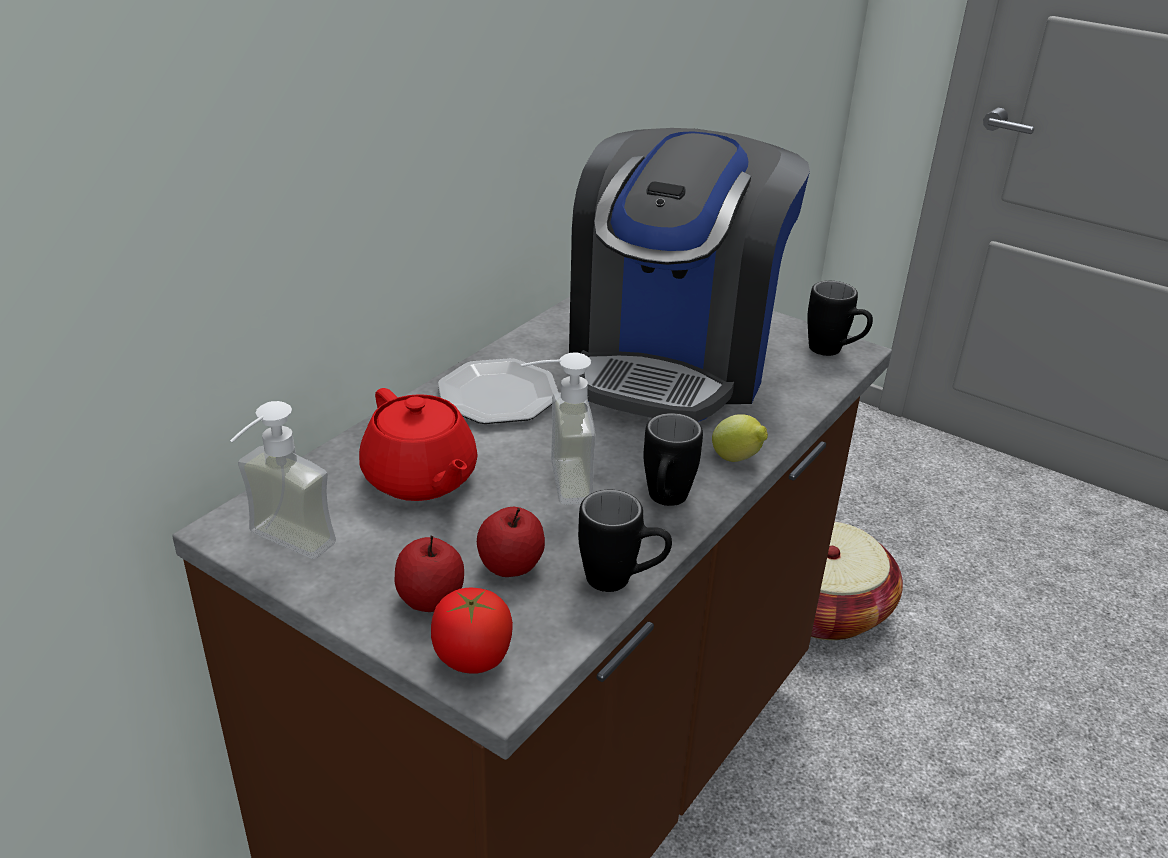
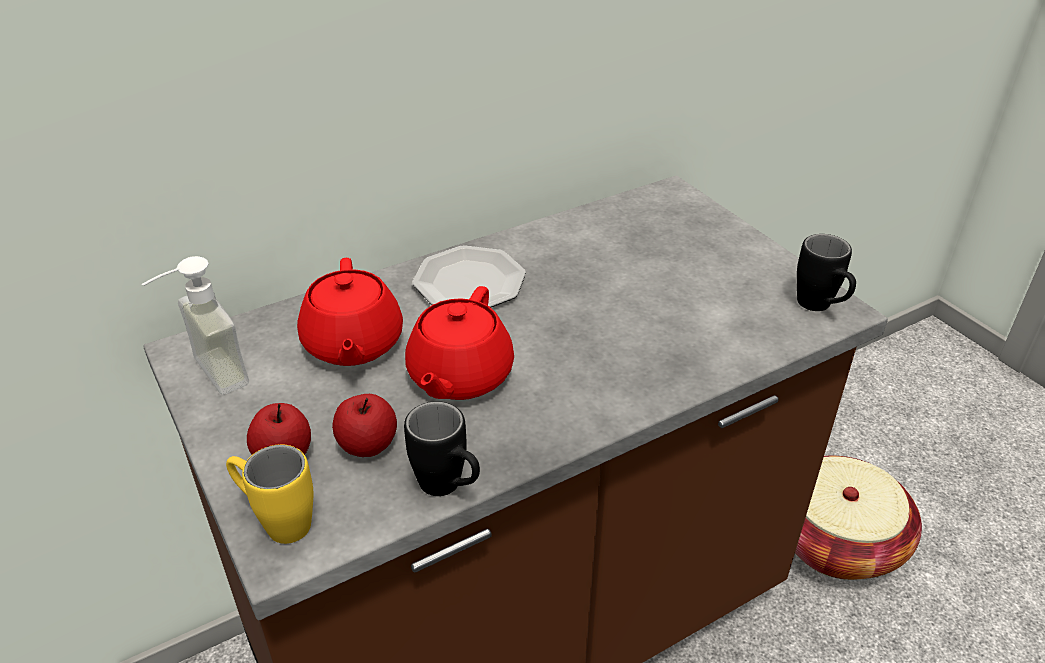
camera: 25 degrees right, 5 degrees up
(472, 659) = (277, 521): tomato -> yellow mug
(554, 482) = (459, 376): soap dispenser -> red teapot
(665, 502) = (542, 422): black mug -> none
(673, 359) = (651, 281): coffee machine -> none
(737, 460) = (641, 397): lemon -> none

